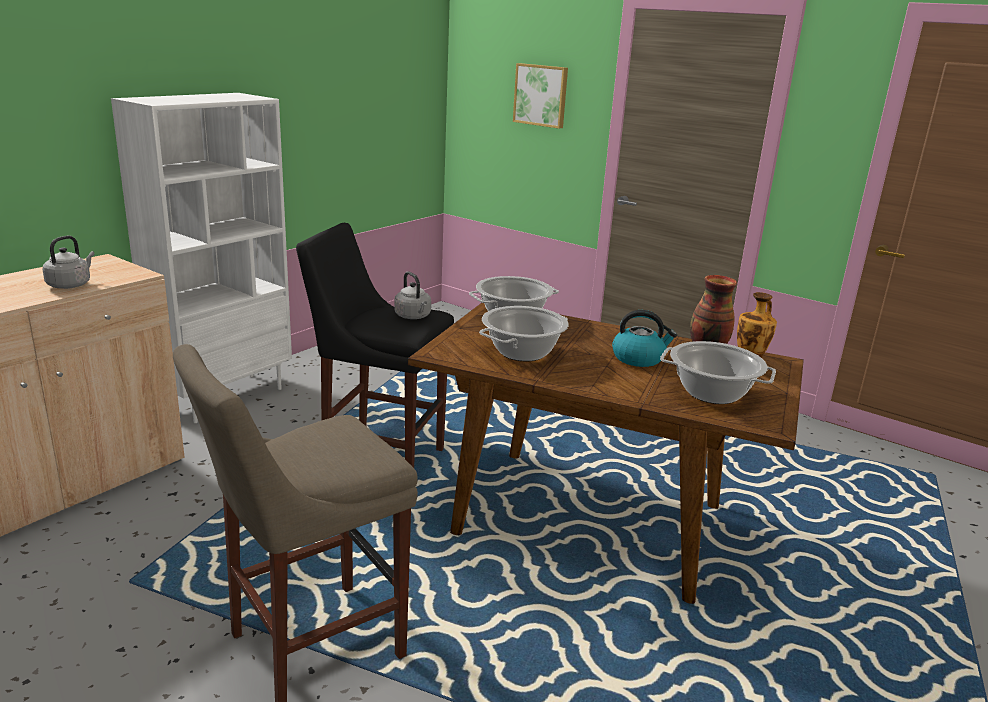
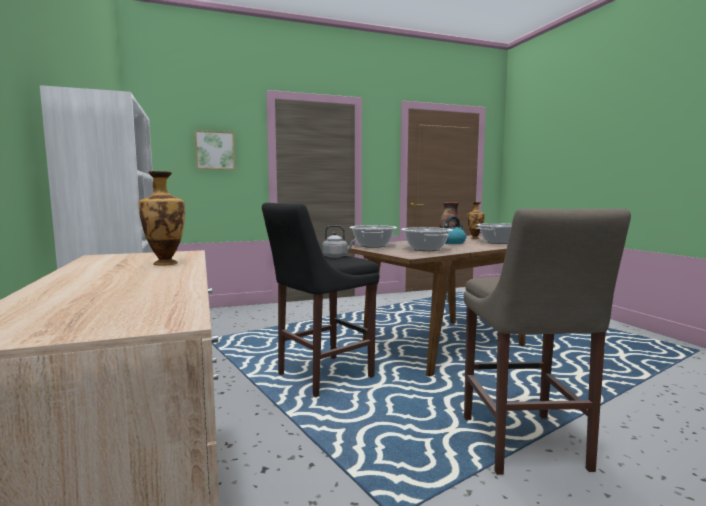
camera: 55 degrees left, 15 degrees down
(71, 284) = (165, 263): grey kettle -> vase

